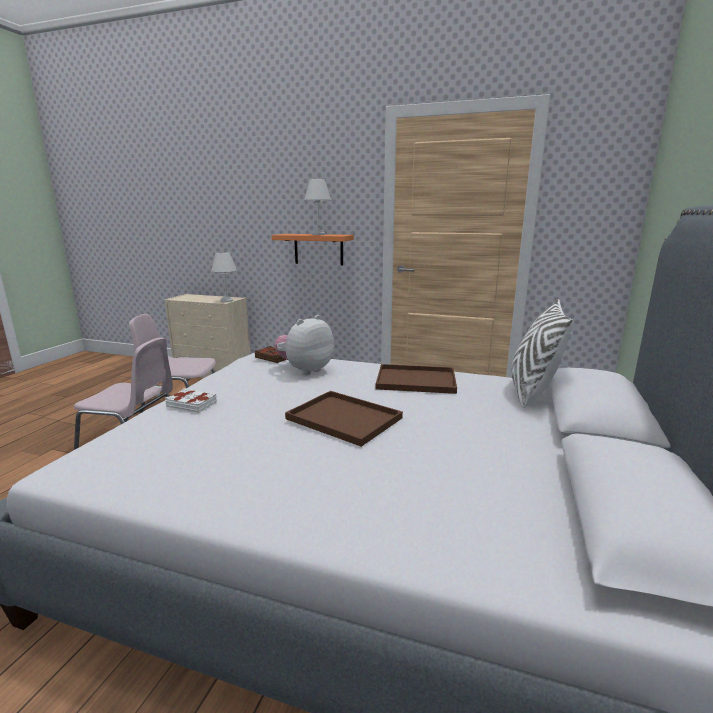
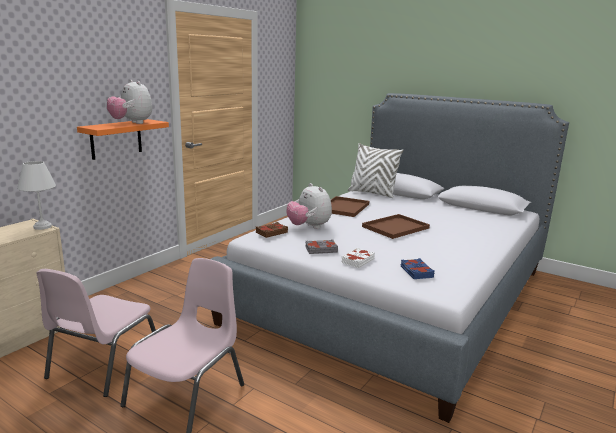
camera: 75 degrees left, 0 degrees up
(145, 442) = (416, 272): none -> blue book
(227, 383) = (321, 249): none -> grey book
(318, 234) = (132, 123): white table lamp -> plush toy

